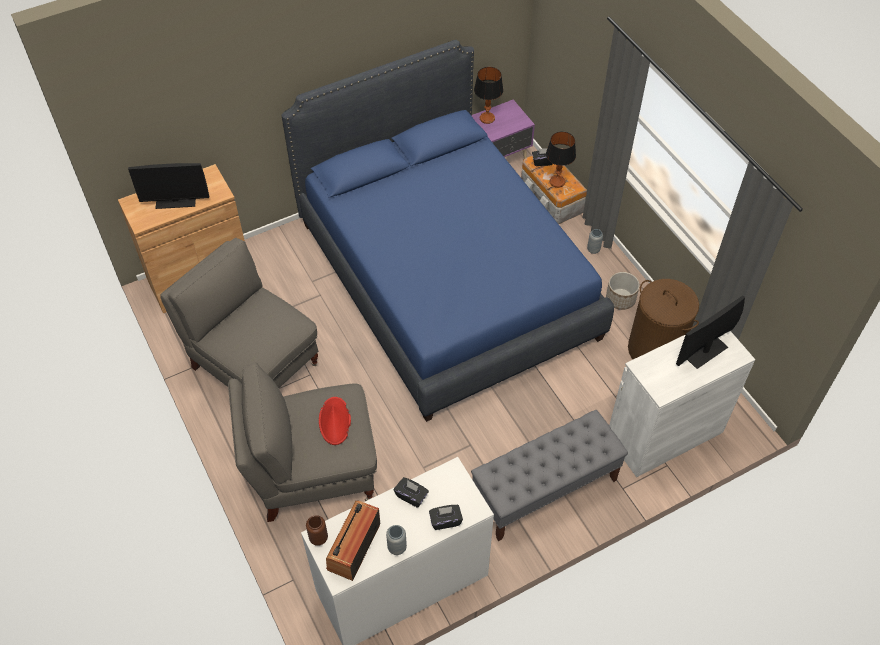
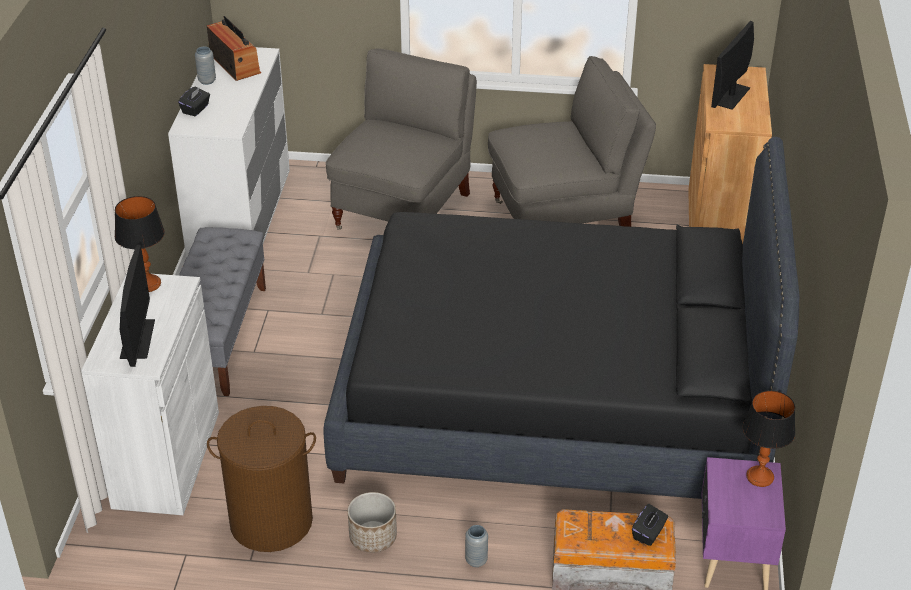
camera: 125 degrees right, 15 degrees down
(318, 538) = (263, 53): brown vase -> none
(335, 421) = (387, 146): red hat -> none
(411, 496) = (238, 103): black tissue box -> none
(446, 279) = (554, 399): blue bed -> black bed
(557, 182) = (595, 526): table lamp -> table lamp (147, 284)

